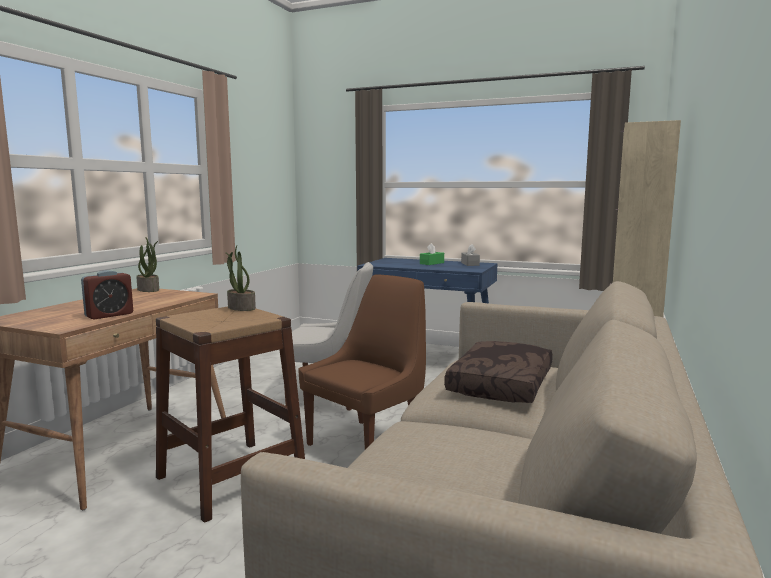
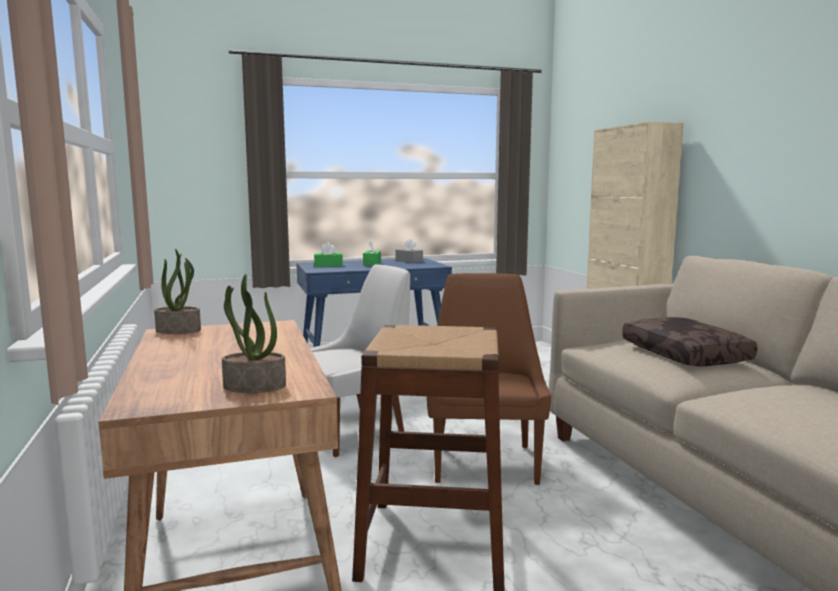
camera: 40 degrees left, 0 degrees up
(109, 315) = (287, 364): alarm clock -> none
(240, 308) = (406, 327): potted plant -> potted plant (253, 387)
(394, 261) = (328, 265): none -> green tissue box

